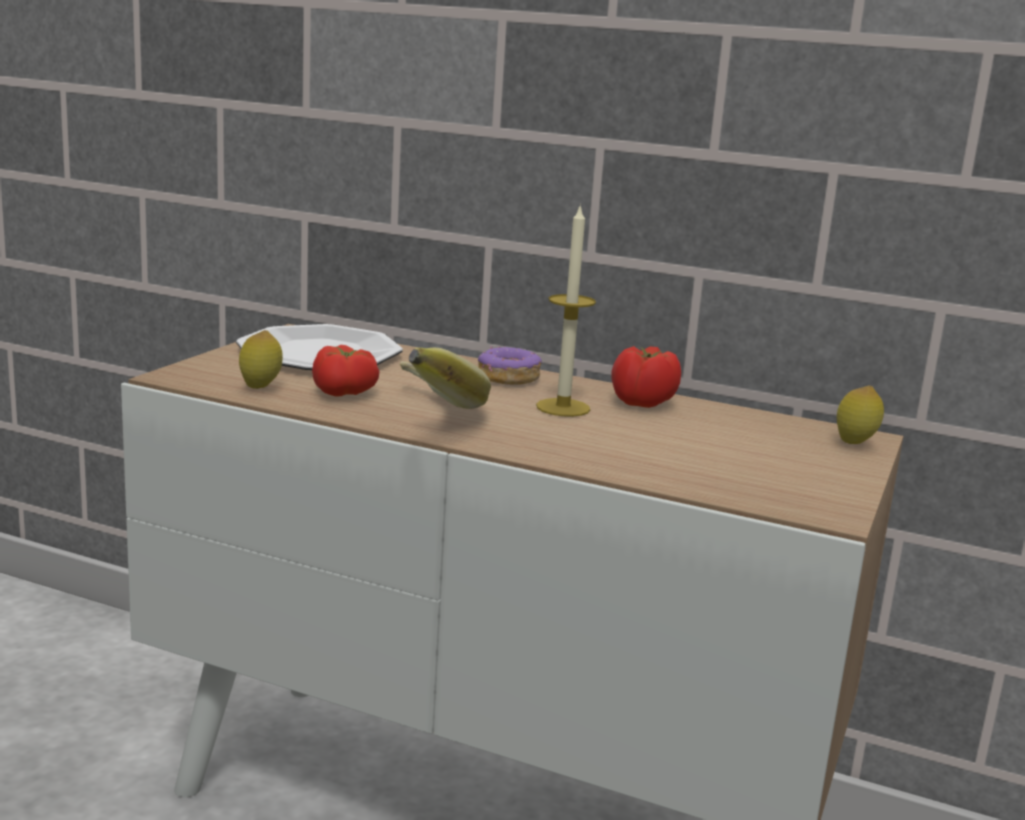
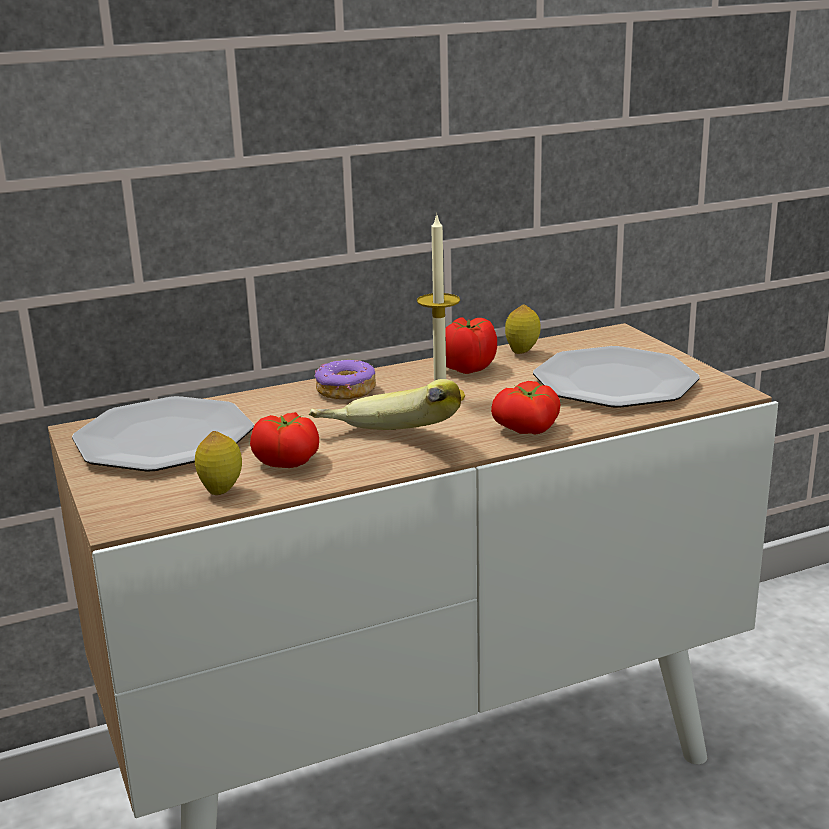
camera: 45 degrees left, 5 degrees up
(555, 452) = (528, 430): none -> tomato
(738, 461) = (615, 382): none -> plate
(855, 444) = (626, 340): lemon -> lemon (522, 352)

